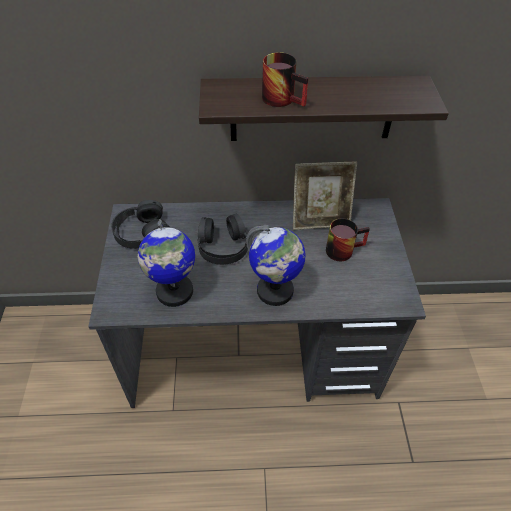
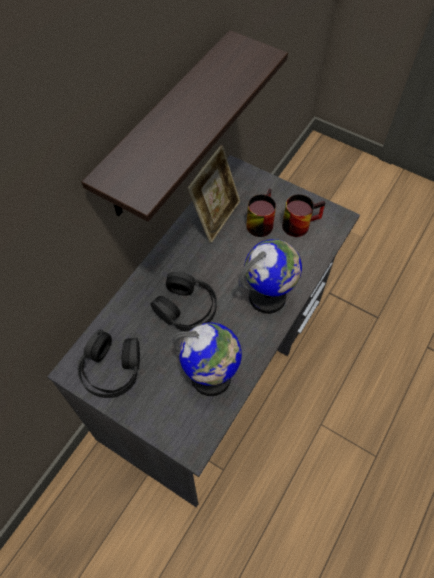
camera: 55 degrees left, 10 degrees up
(284, 98) = (176, 138): mug -> mug (299, 222)

